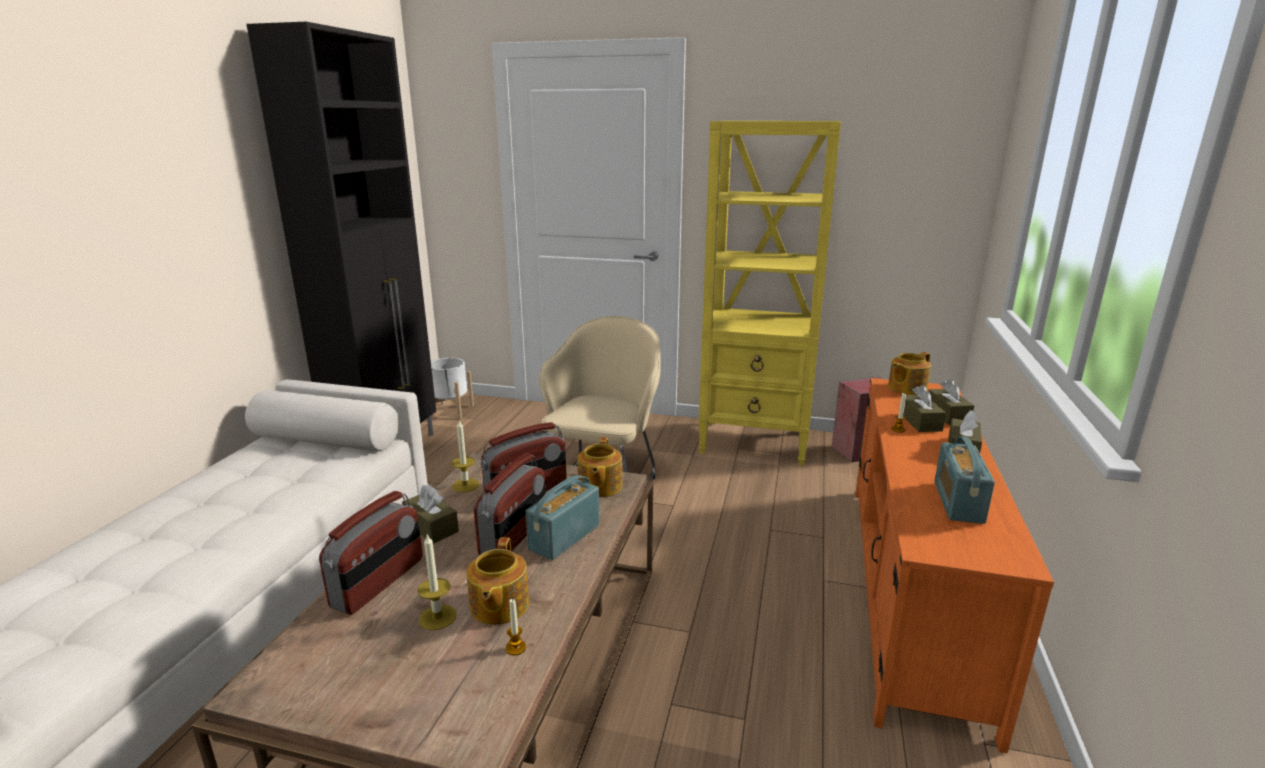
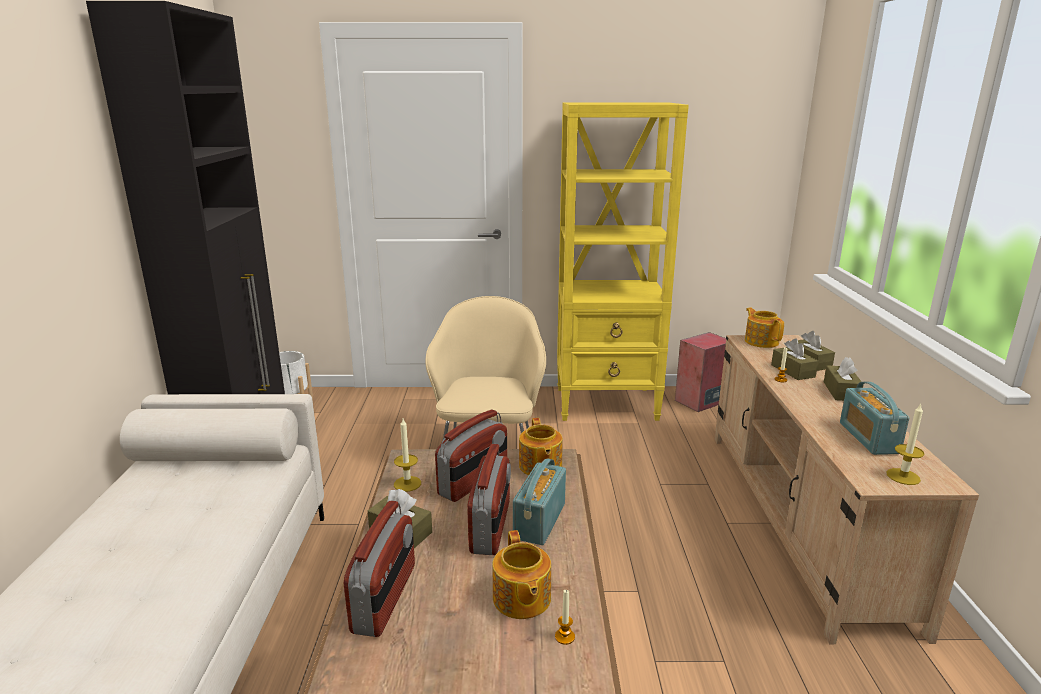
camera: 15 degrees left, 0 degrees up
(437, 617) = (469, 622): candle -> candle (903, 476)
(906, 388) = (761, 341): teapot -> teapot turned 120 degrees clockwise
(911, 590) = (800, 519): orange tv stand -> beige tv stand

